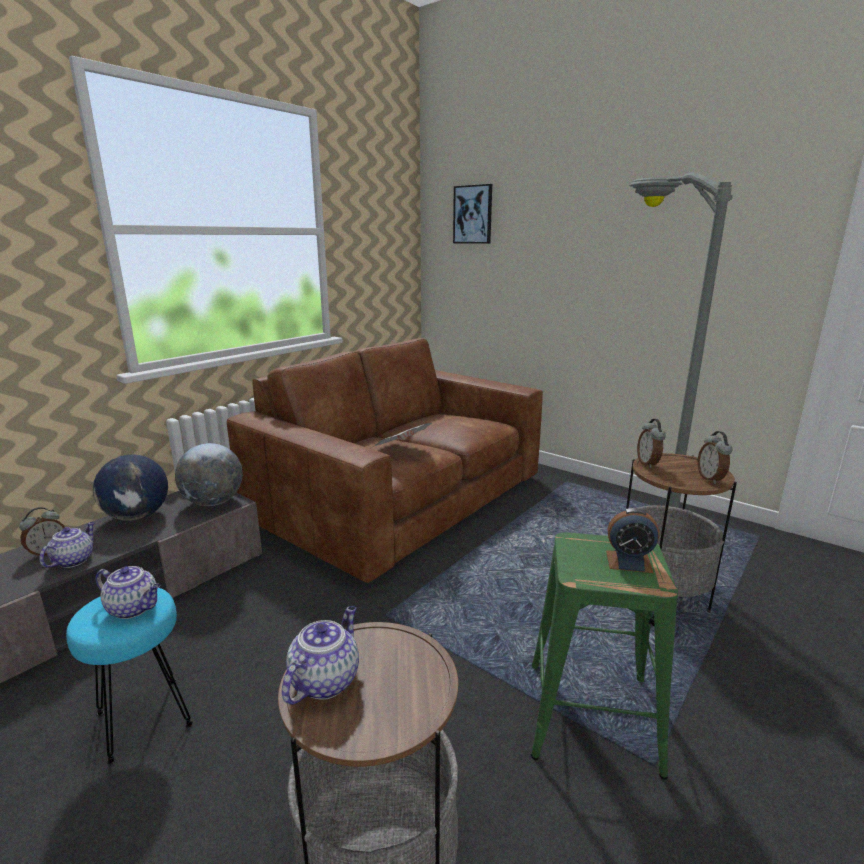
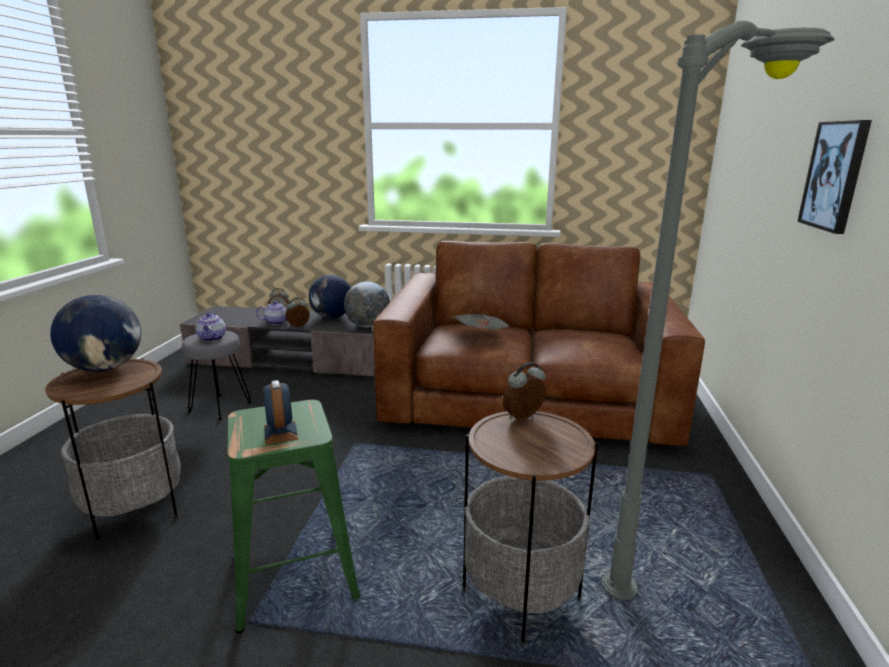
camera: 60 degrees right, 0 degrees up
(146, 718) = (220, 407): turquoise stool -> grey stool
(325, 680) = (105, 368): teapot -> globe
(473, 214) = (746, 102): picture -> picture (835, 176)
(711, 479) = (523, 458): alarm clock -> alarm clock (298, 326)

